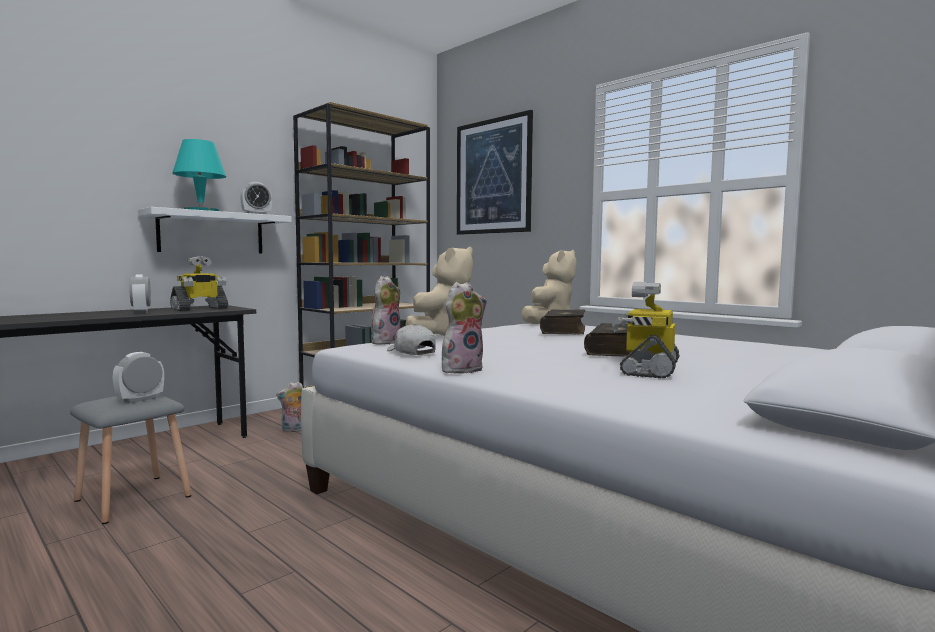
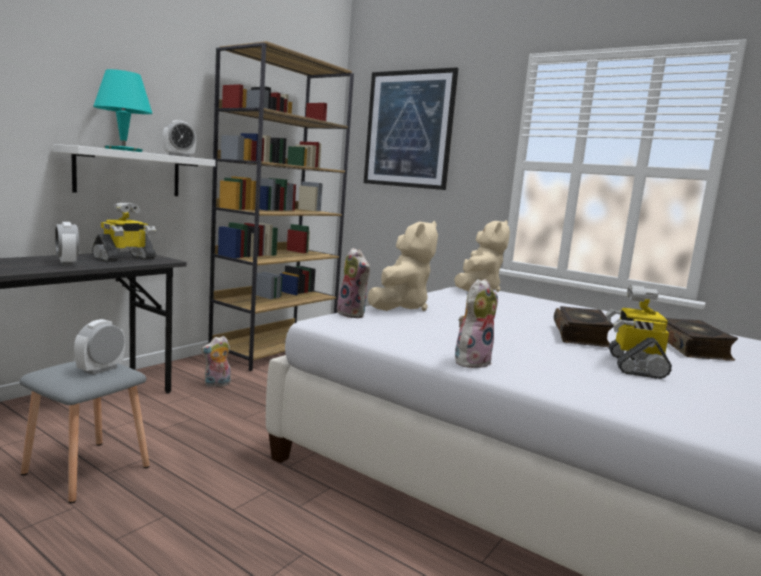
camera: 10 degrees left, 5 degrees up
(385, 342) = (353, 314): plush toy -> plush toy turned 120 degrees clockwise
(411, 352) = (397, 333): white cap -> none
(564, 330) = (508, 303): book -> book (692, 348)

